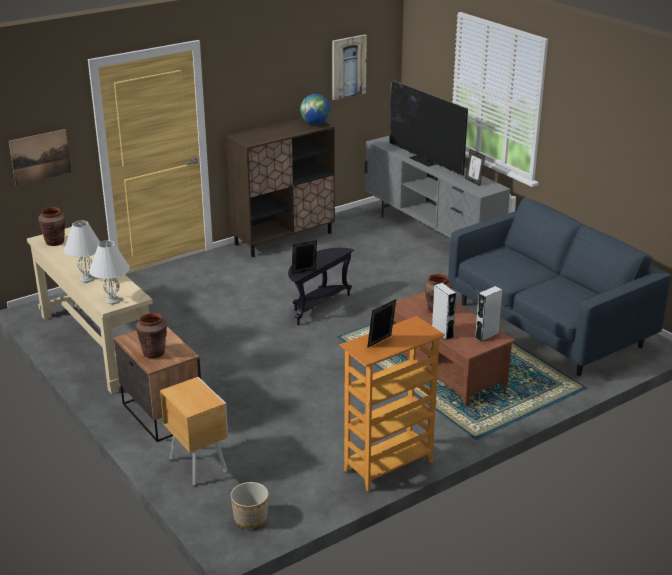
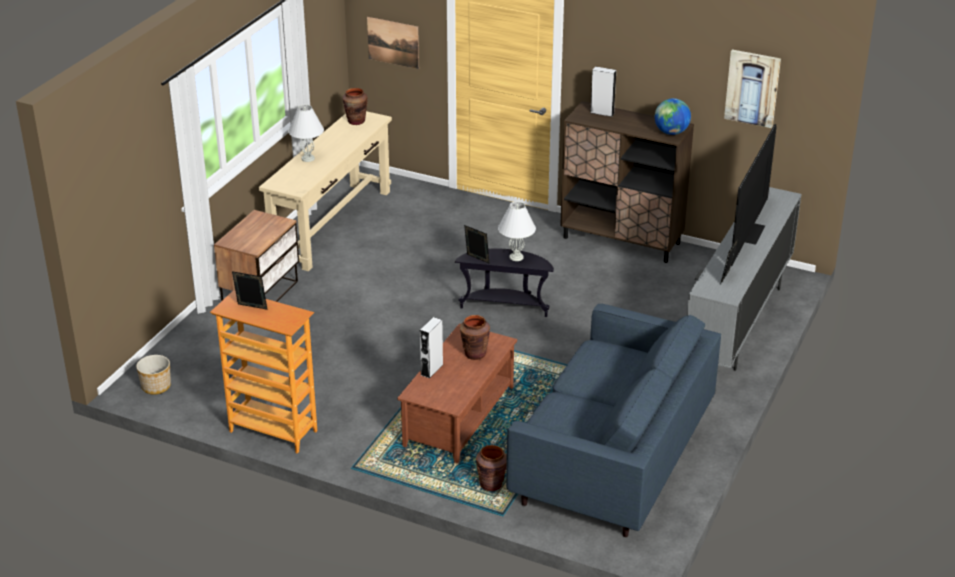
camera: 60 degrees right, 5 degrees up
(112, 300) = (282, 182): white table lamp -> white table lamp (516, 257)
(154, 353) = (244, 235): brown vase -> brown vase (491, 484)
(198, 464) = (206, 337): brown nightstand -> none
(486, 336) = (450, 396): grey speaker -> grey speaker (602, 112)

